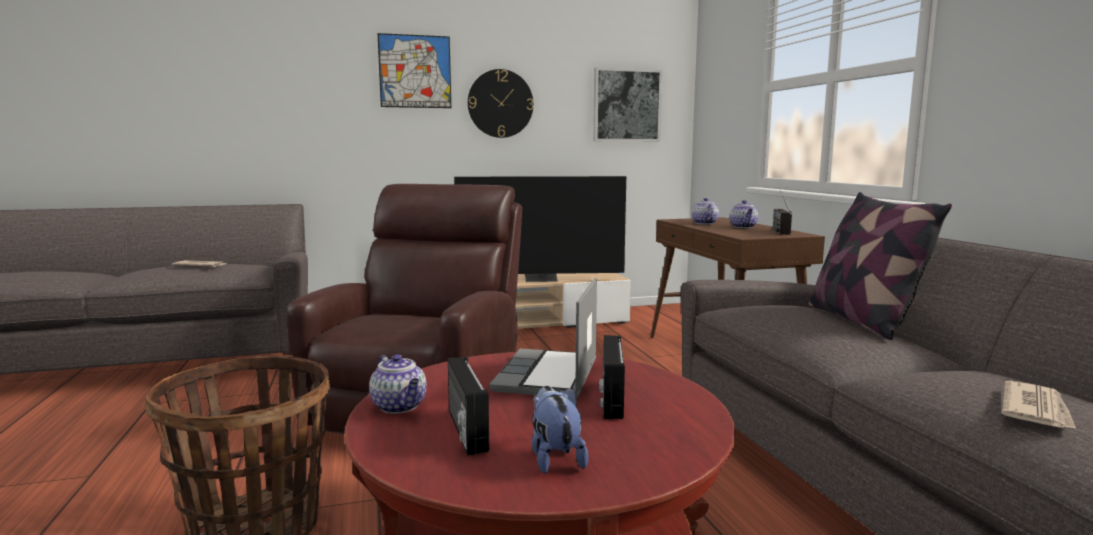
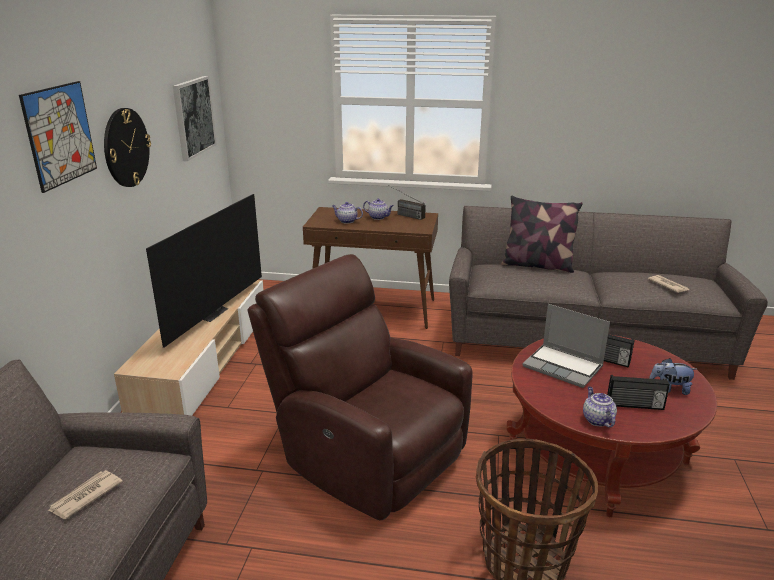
camera: 65 degrees left, 15 degrees up
(400, 406) = (597, 419): teapot -> teapot turned 90 degrees counterclockwise

